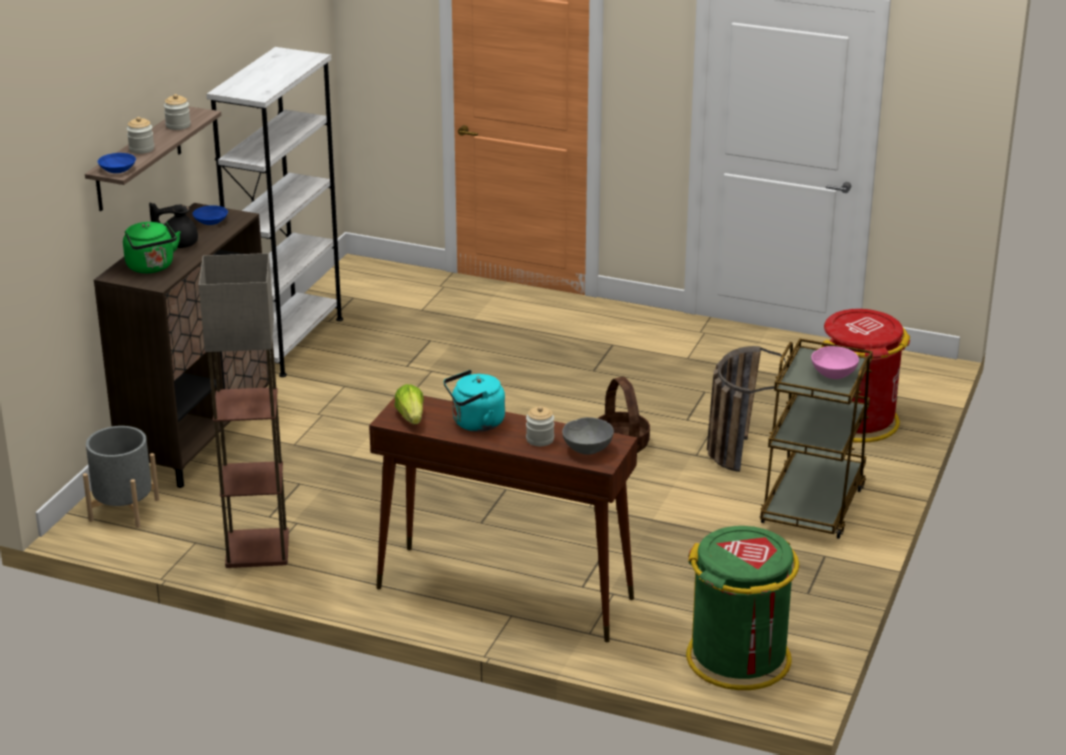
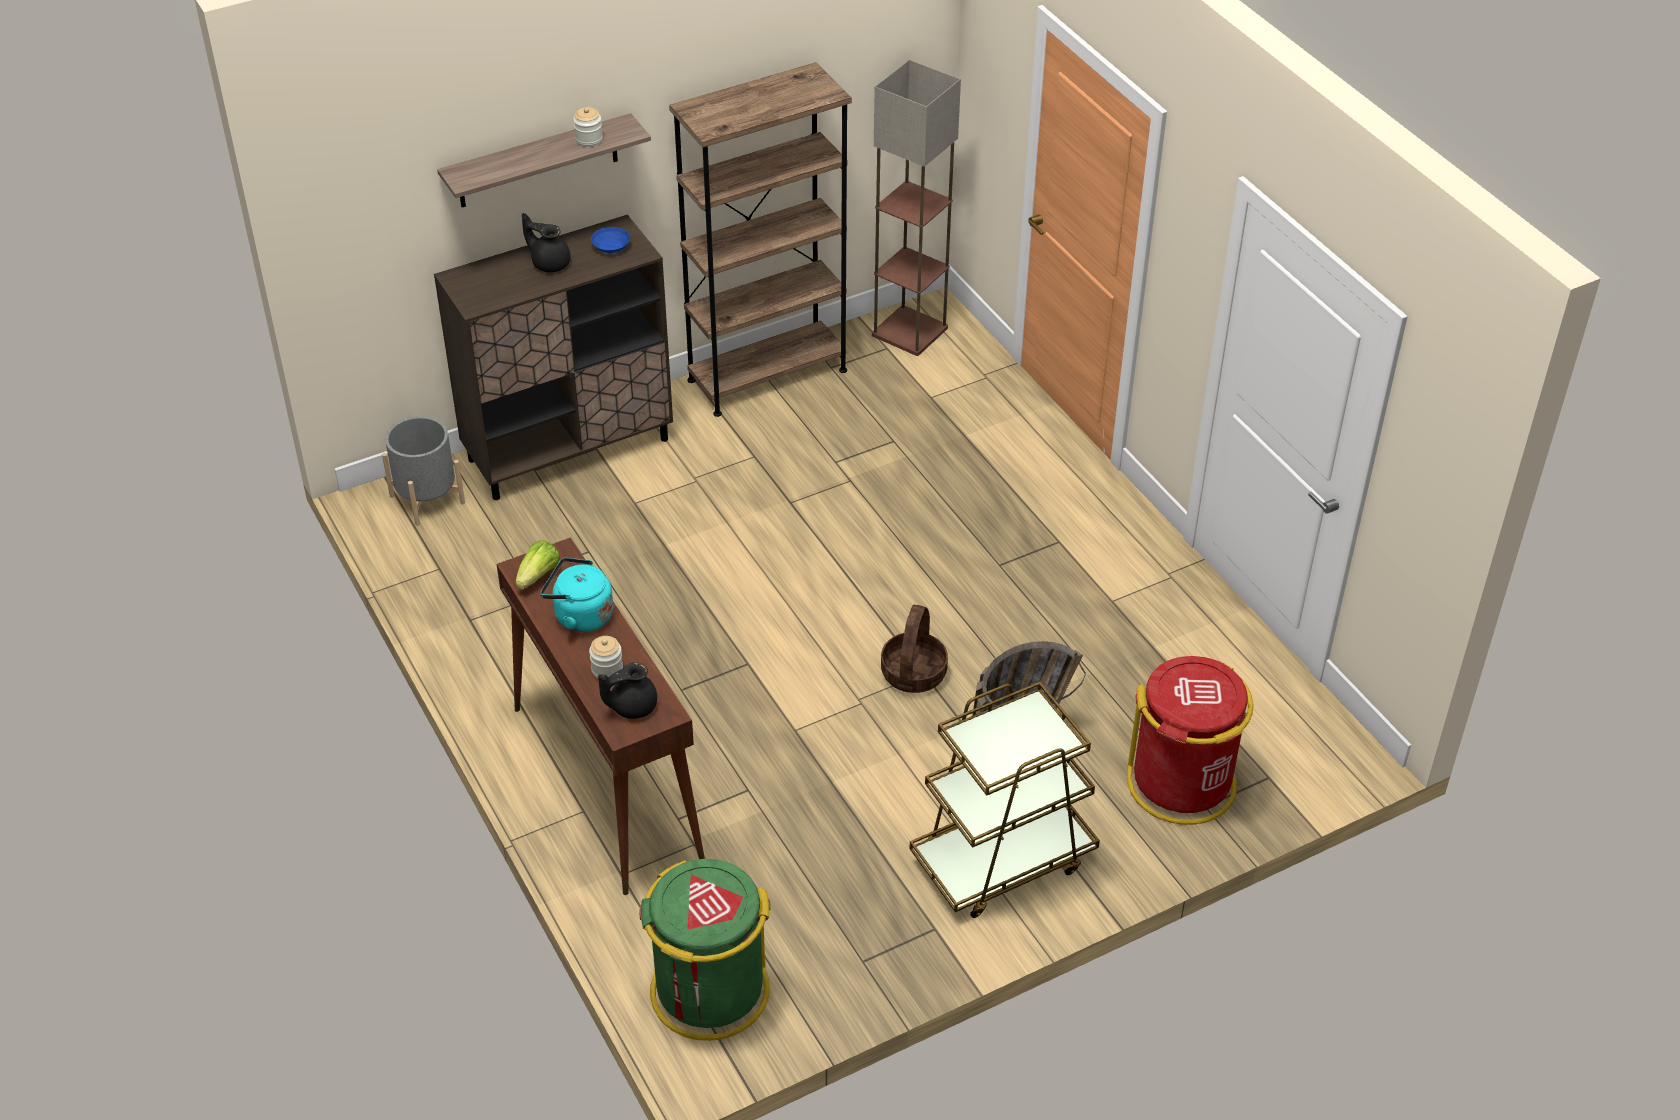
camera: 40 degrees right, 15 degrees up
(118, 169) = (468, 177): blue bowl -> none
(141, 149) = (520, 158): jar -> none
(152, 267) = (494, 283): green kettle -> none
(258, 548) = (477, 605): floor lamp -> floor lamp (911, 331)
(288, 342) = (767, 375): white bookcase -> brown bookcase
(587, 449) = (631, 706): grey bowl -> black teapot
(833, 374) = (1021, 747): pink bowl -> none

